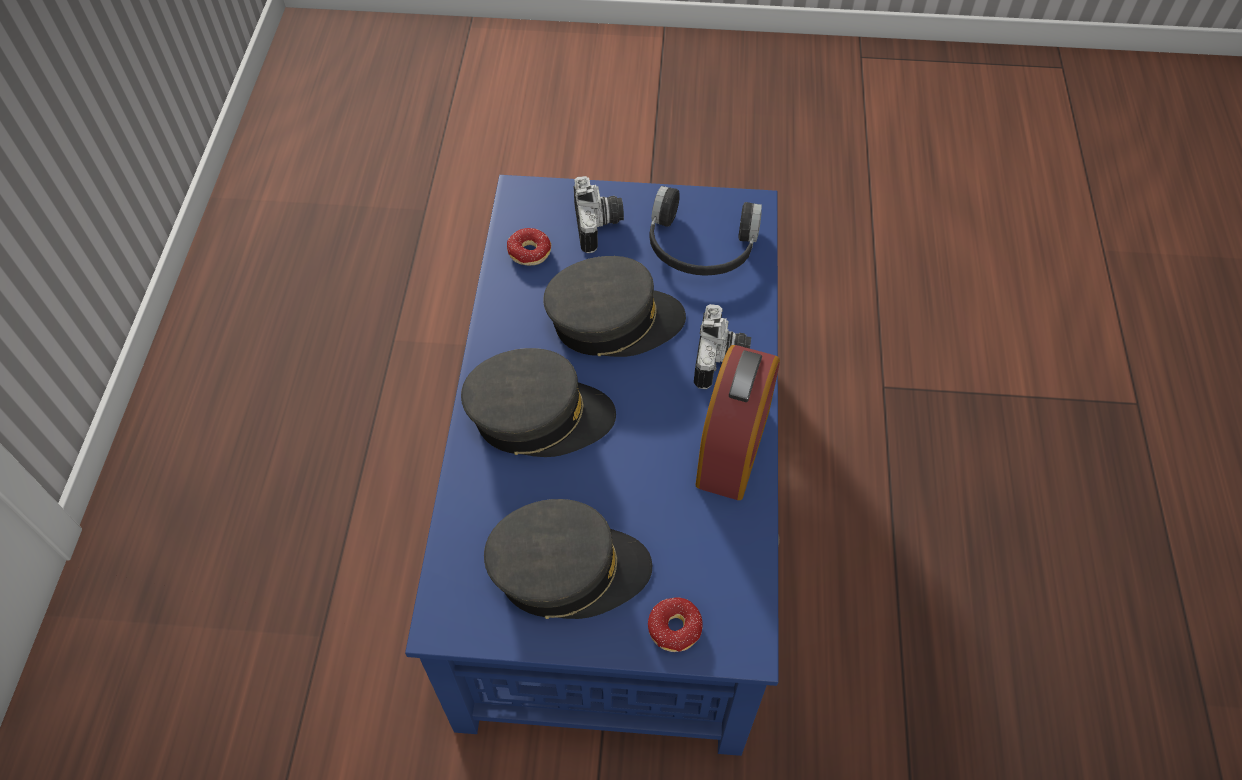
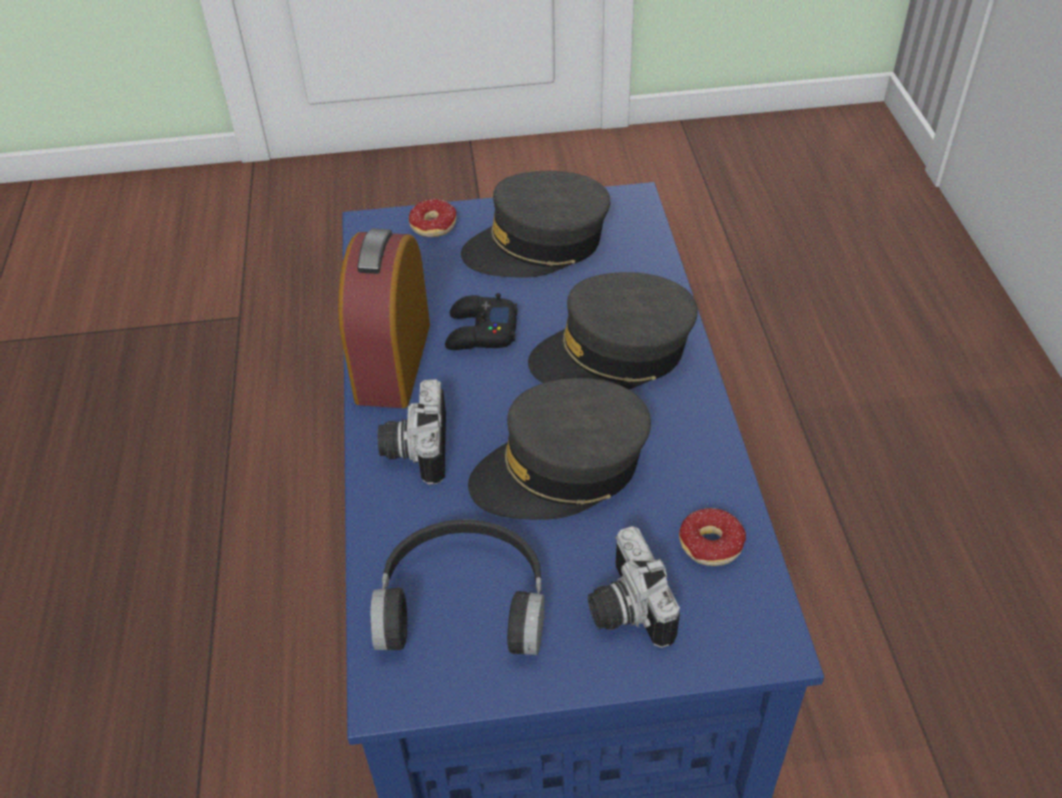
camera: 170 degrees right, 10 degrees down
(649, 465) = (480, 332): none -> black game controller

